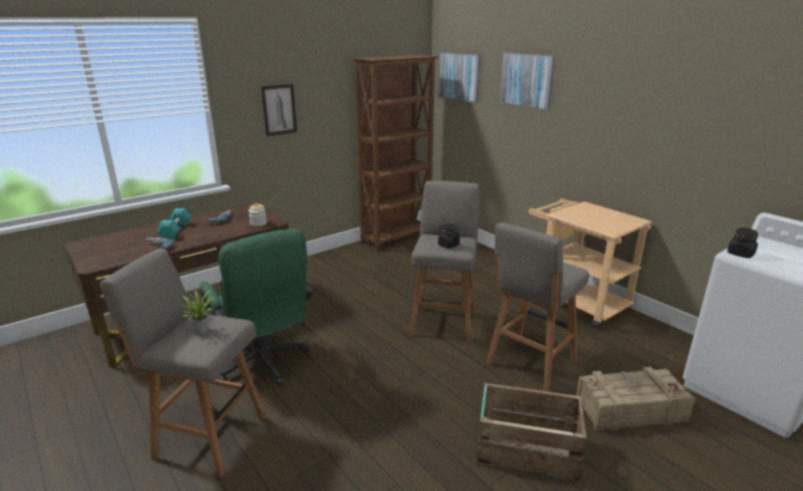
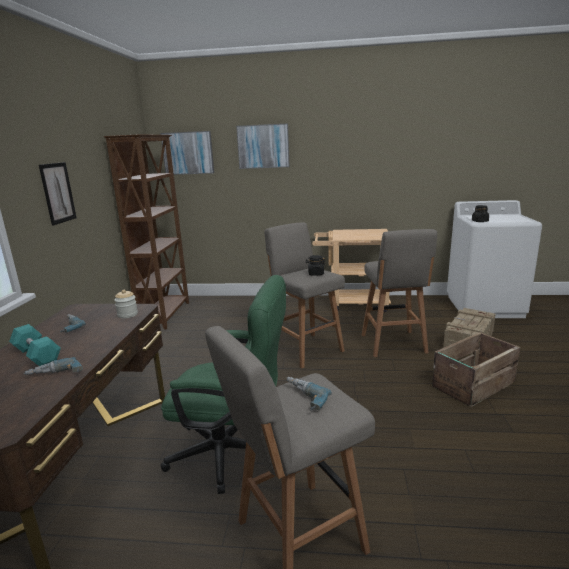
camera: 45 degrees left, 5 degrees down
(201, 329) = (302, 398): potted plant -> power drill

